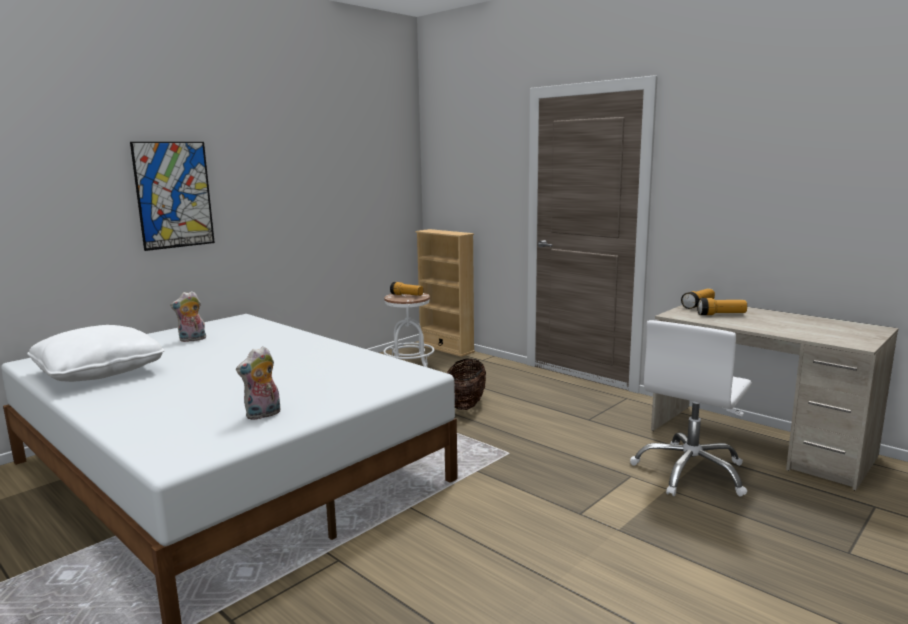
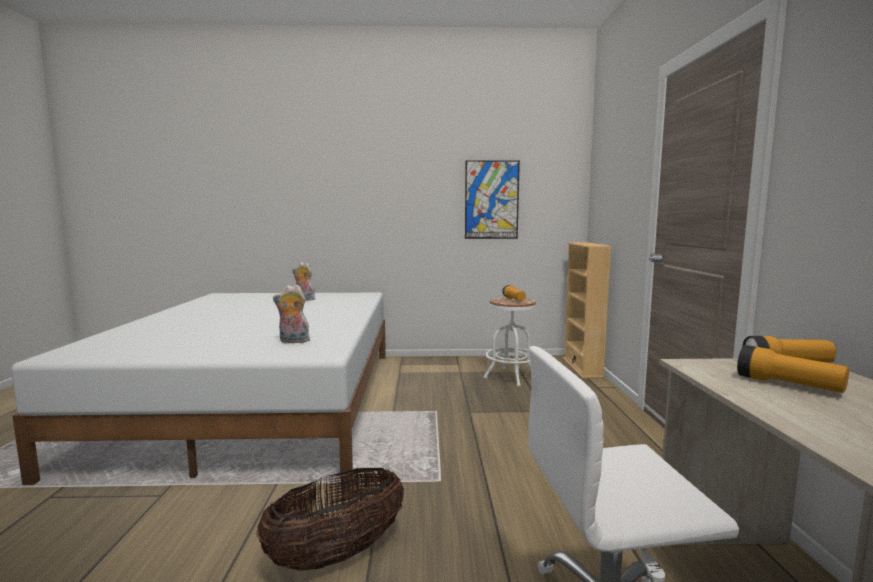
camera: 45 degrees right, 5 degrees down
(99, 372) = (214, 305): white pillow -> none
(174, 195) = (333, 193): picture -> picture (491, 200)
(263, 415) = (168, 347): plush toy -> plush toy (293, 341)
(466, 405) = (498, 420): basket -> basket (337, 554)

